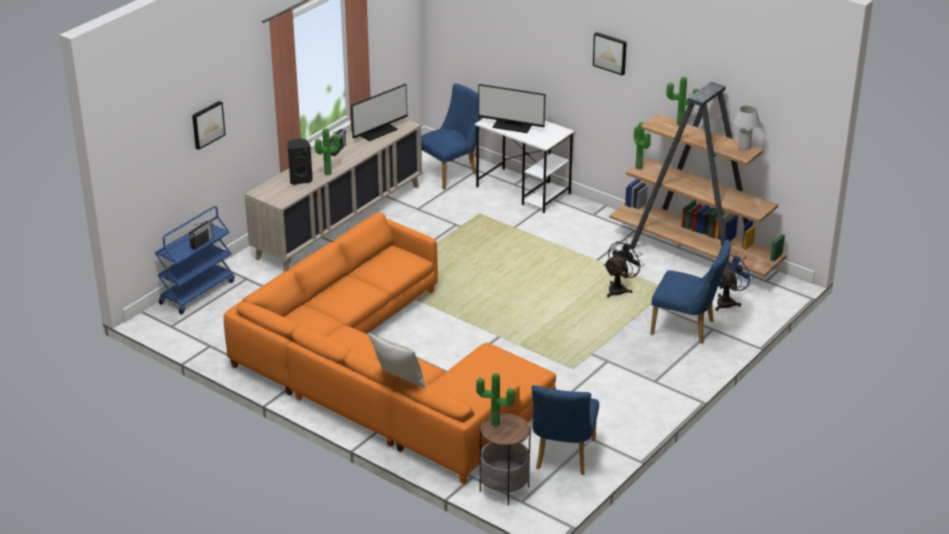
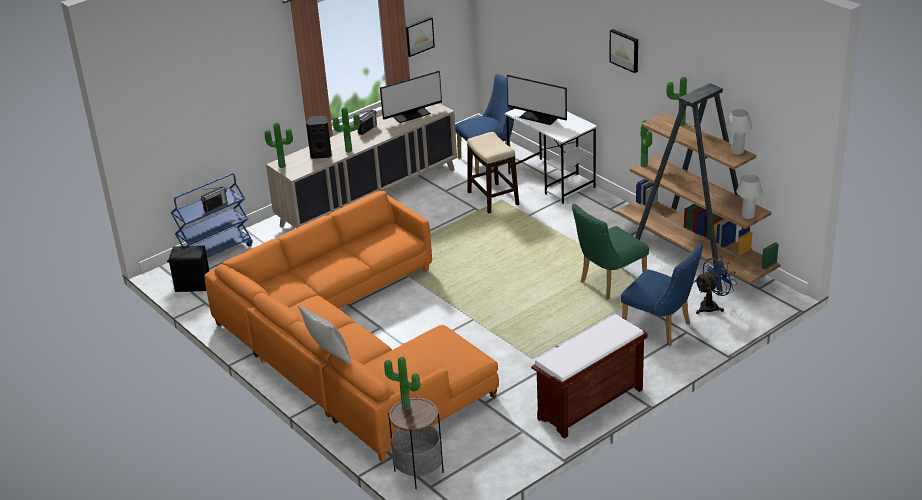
camera: 15 degrees right, 0 degrees up
(187, 328) = (192, 285): none -> black speaker
(207, 124) = (226, 96): picture -> picture (418, 36)
(263, 194) = (282, 165): none -> potted plant
(470, 213) = (492, 198): none -> stool
(562, 458) = (487, 447): blue chair -> none
(620, 289) = (608, 283): black fan -> green chair
(646, 407) = (590, 405): none -> brown bench
(757, 210) = (747, 216): none -> white table lamp

